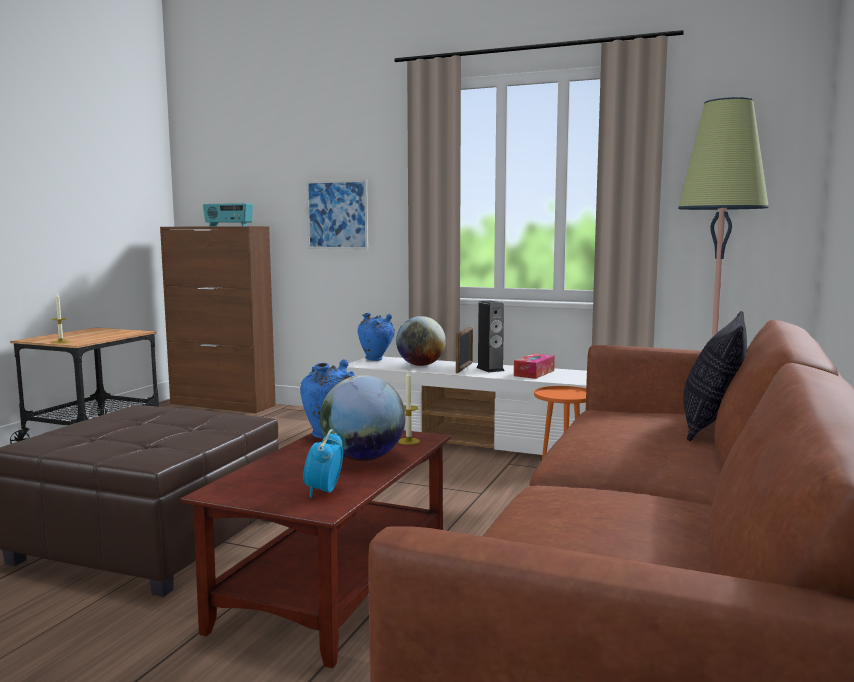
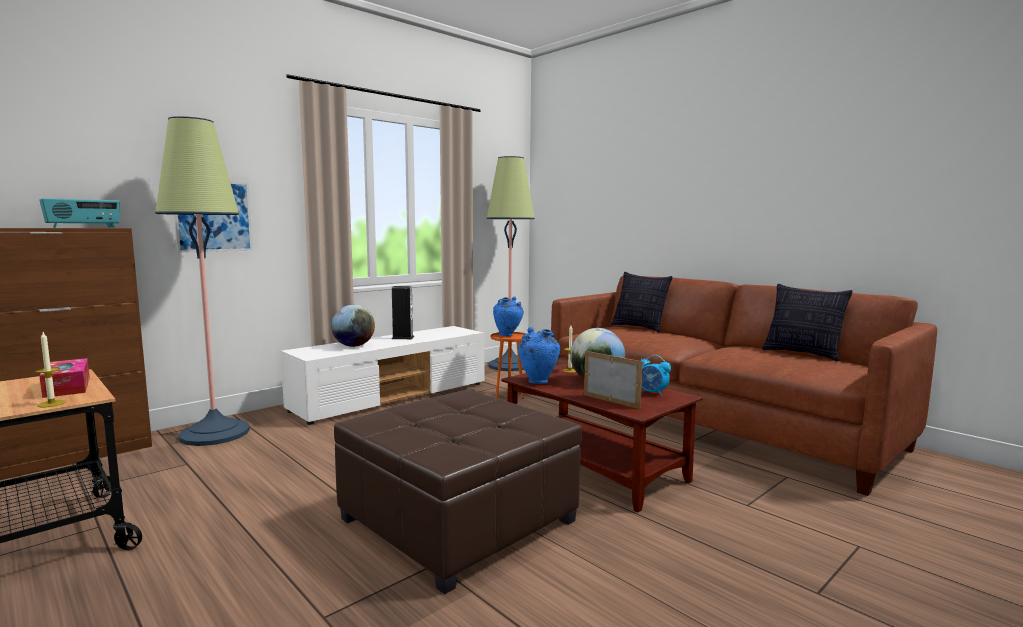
camera: 65 degrees left, 0 degrees up
(296, 418) = (215, 433): none -> floor lamp
(376, 359) = (304, 351): blue vase -> blue vase (507, 335)
(464, 368) = (386, 340): picture frame -> picture frame (611, 401)
(534, 373) = (433, 334): tissue box -> tissue box (67, 387)
(701, 567) = (802, 354): none -> pillow

